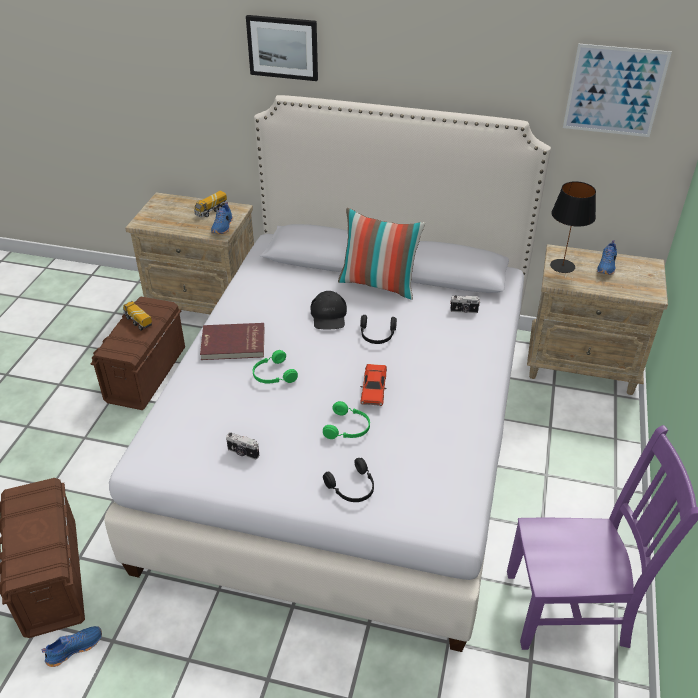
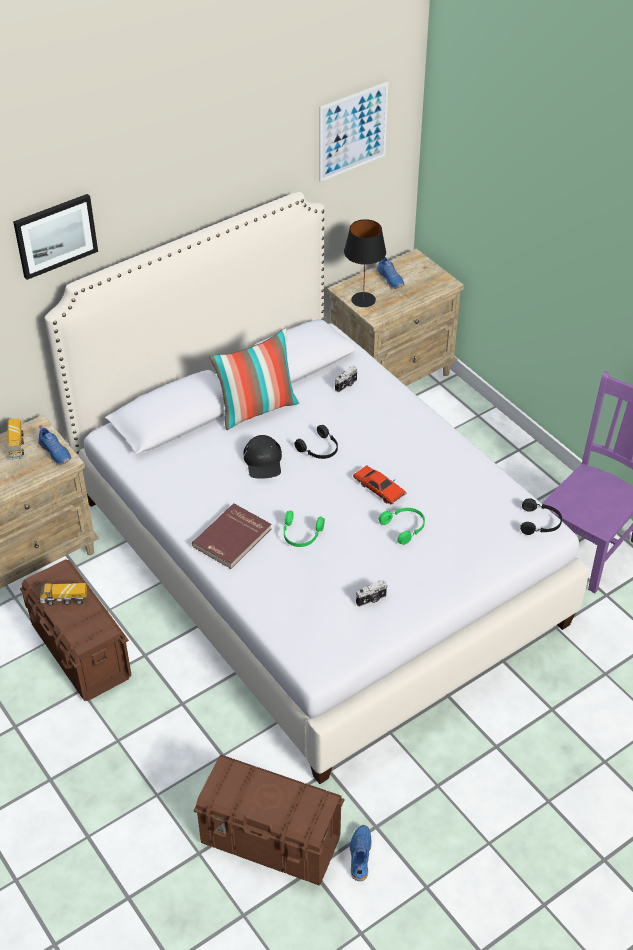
camera: 50 degrees left, 5 degrees up
(329, 315) = (263, 461): black cap -> black cap turned 45 degrees clockwise
(352, 488) = (466, 560): black headphones -> black headphones (540, 523)

